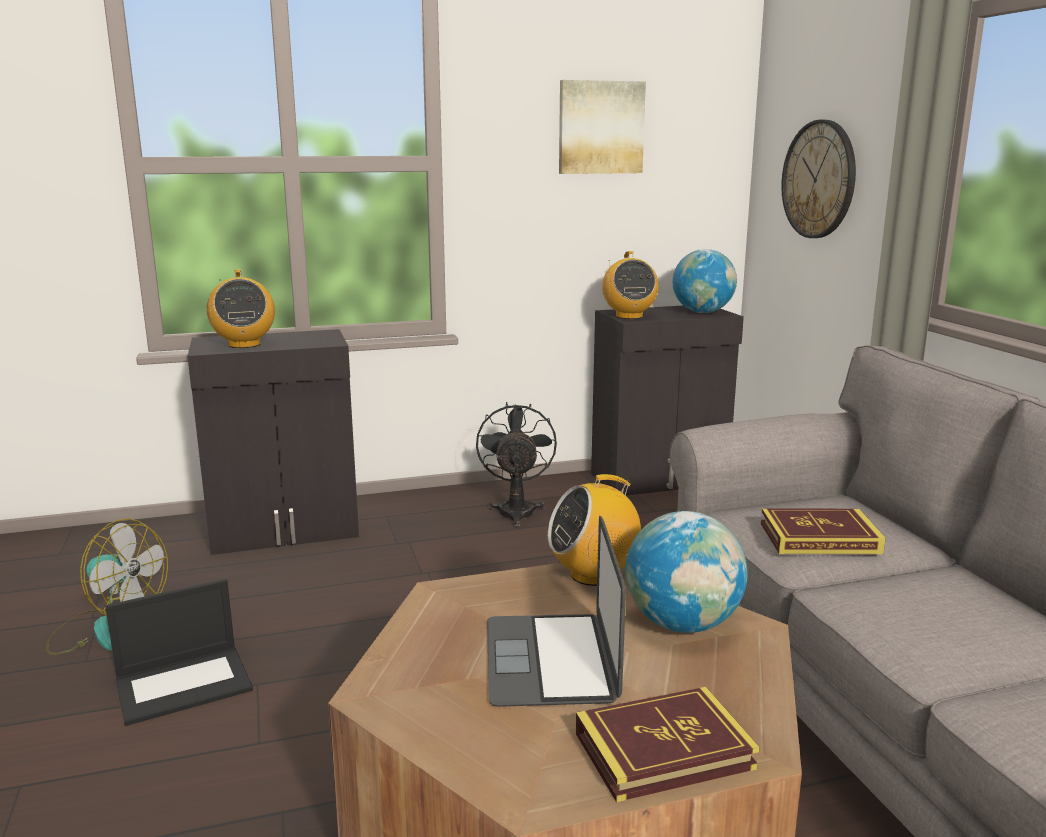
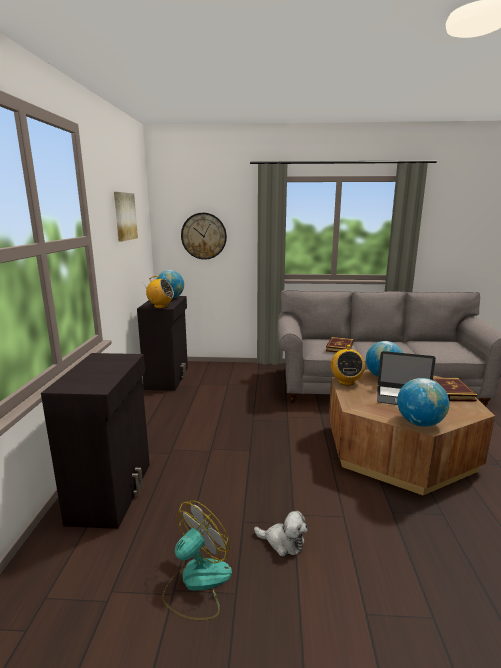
camera: 70 degrees left, 0 degrees up
(185, 684) = (283, 542): laptop -> plush toy
(244, 344) = (98, 377): radio -> none
(395, 681) = (419, 423): none -> globe
(516, 510) = (164, 414): black fan -> none

